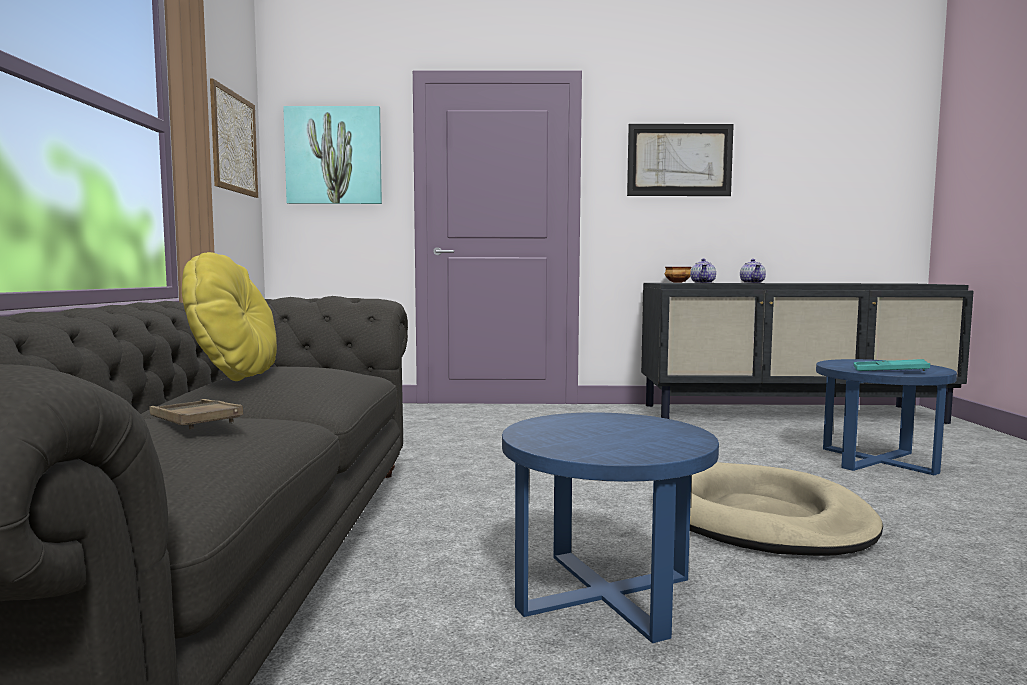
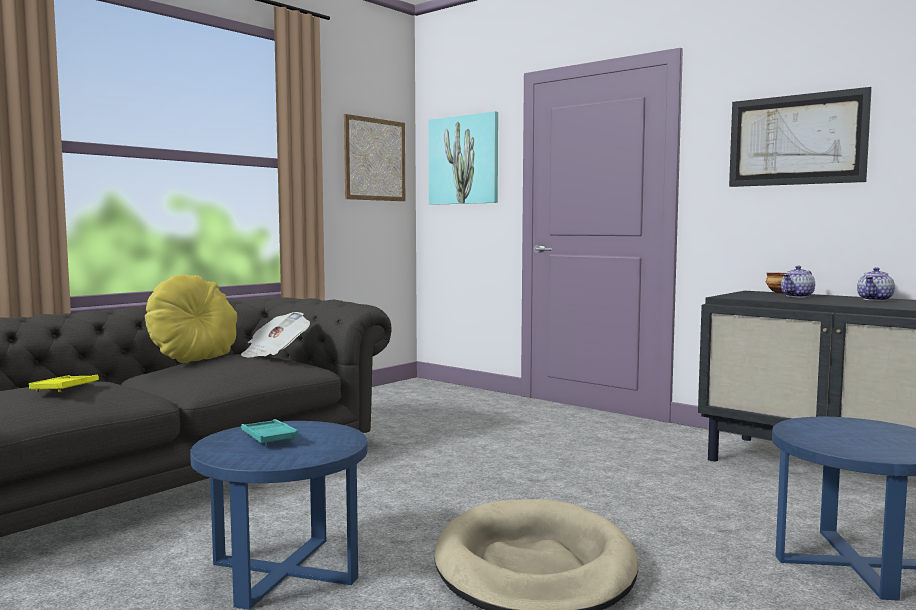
camera: 40 degrees right, 0 degrees up
(194, 422) = (65, 388): brown tray -> yellow tray
(316, 361) = (275, 353): none -> newspaper
(890, 371) = (836, 443): turquoise tray -> turquoise tray (269, 438)

